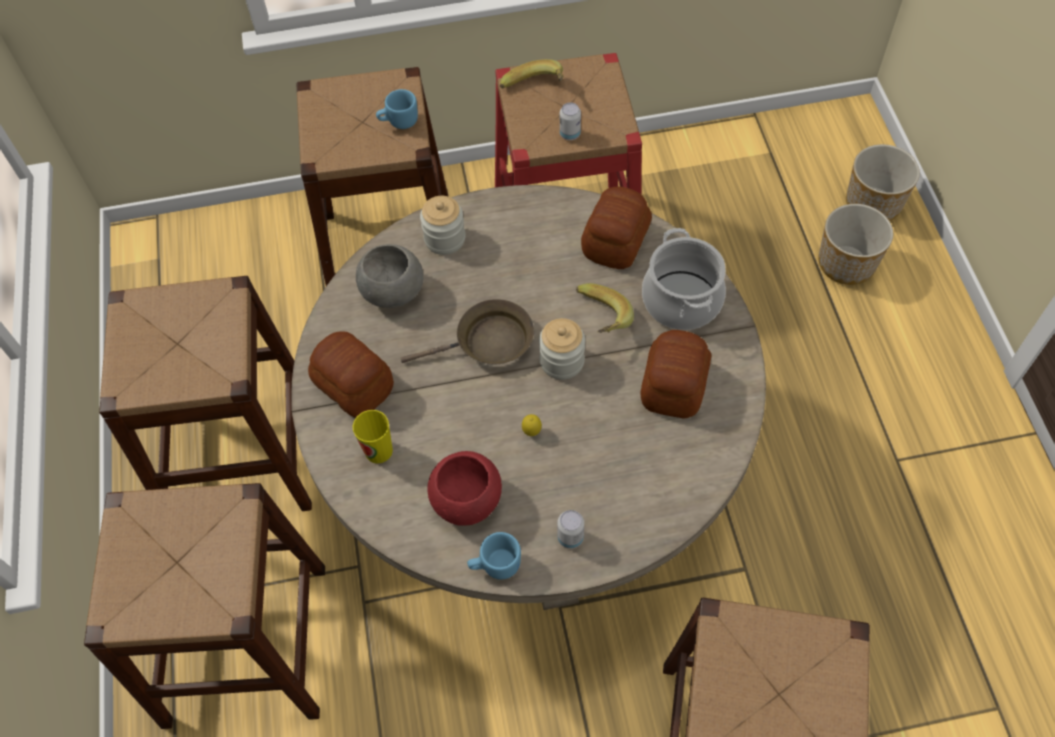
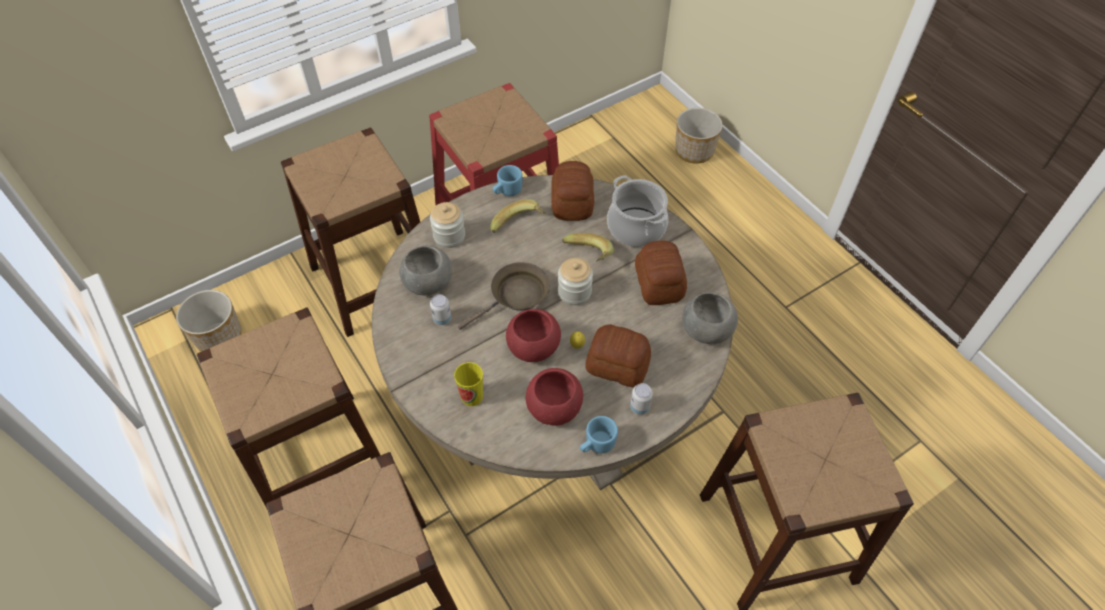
camera: 25 degrees left, 5 degrees down
(354, 383) = (430, 356): bread -> bread (617, 364)
(398, 121) = (374, 167): blue mug -> blue mug (507, 191)
(479, 416) = (534, 348): none -> red bowl
(535, 90) = (465, 120): banana -> banana (519, 226)
(570, 134) = (504, 143): can -> can (442, 319)
(704, 470) = (706, 331): none -> grey bowl
(847, 264) = (695, 193): planter -> planter (219, 337)

